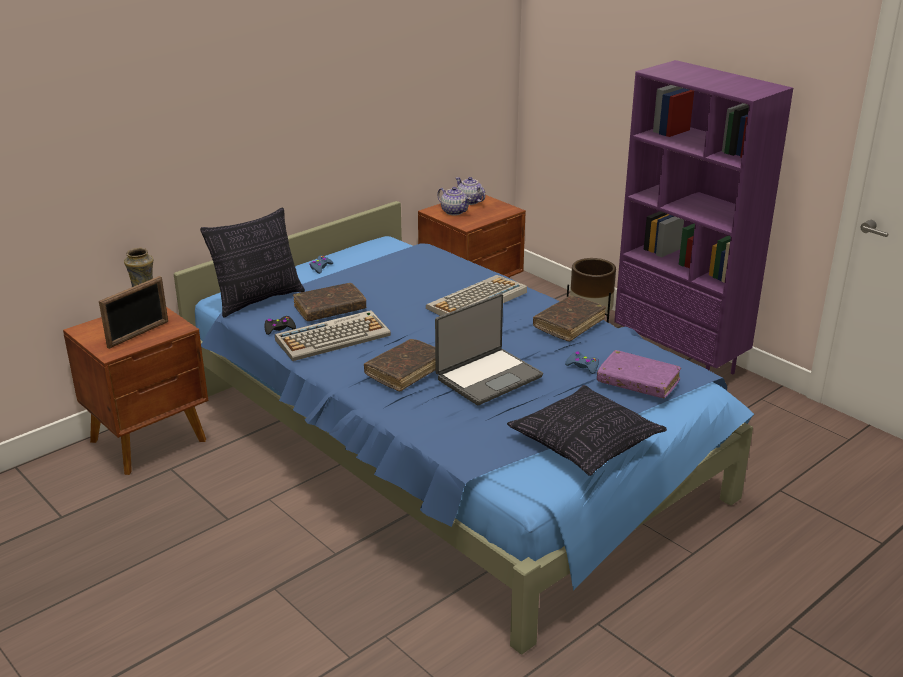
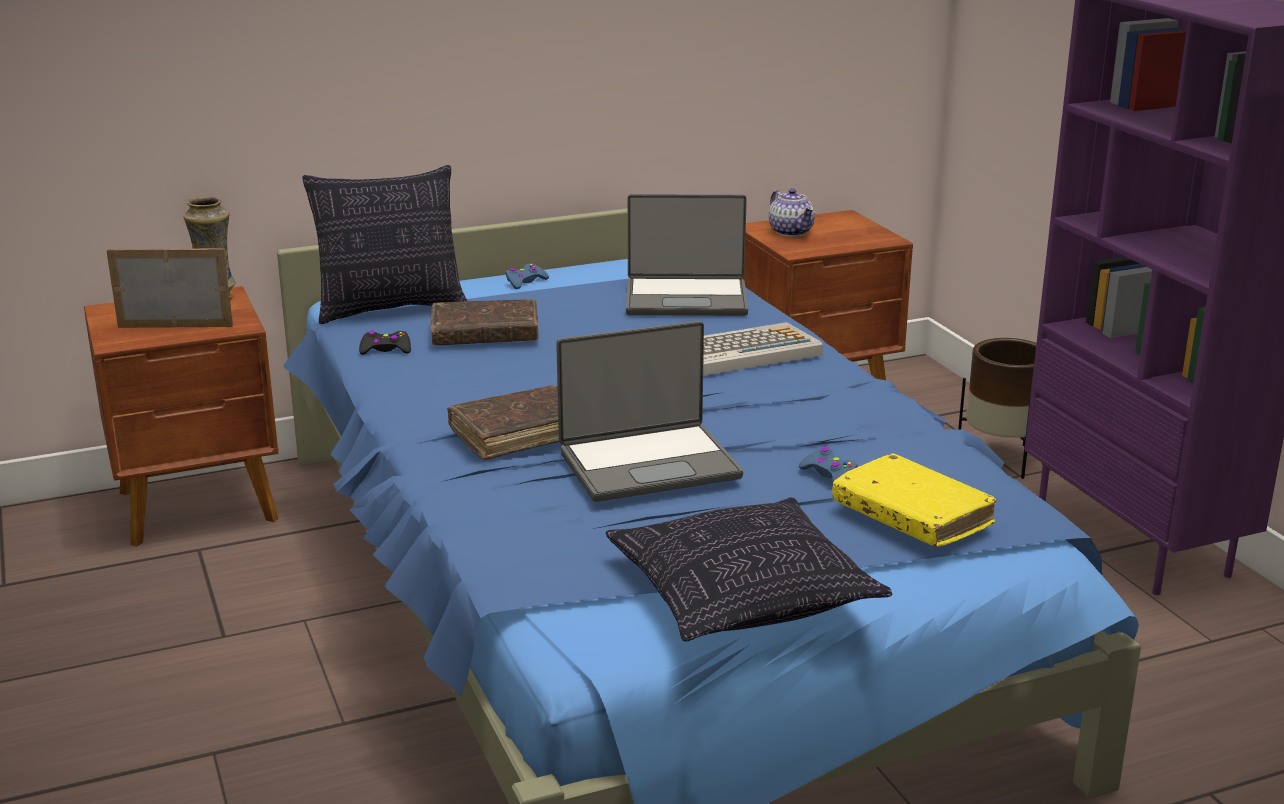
camera: 20 degrees right, 5 degrees down
(138, 334) = (175, 326): picture frame -> picture frame turned 150 degrees counterclockwise
(333, 337) = (454, 372): keyboard -> none
(425, 266) = (686, 299): none -> laptop
(469, 201) = (828, 222): teapot -> none
(569, 324) = (856, 410): brown book -> none
(638, 382) = (912, 515): purple book -> yellow book

